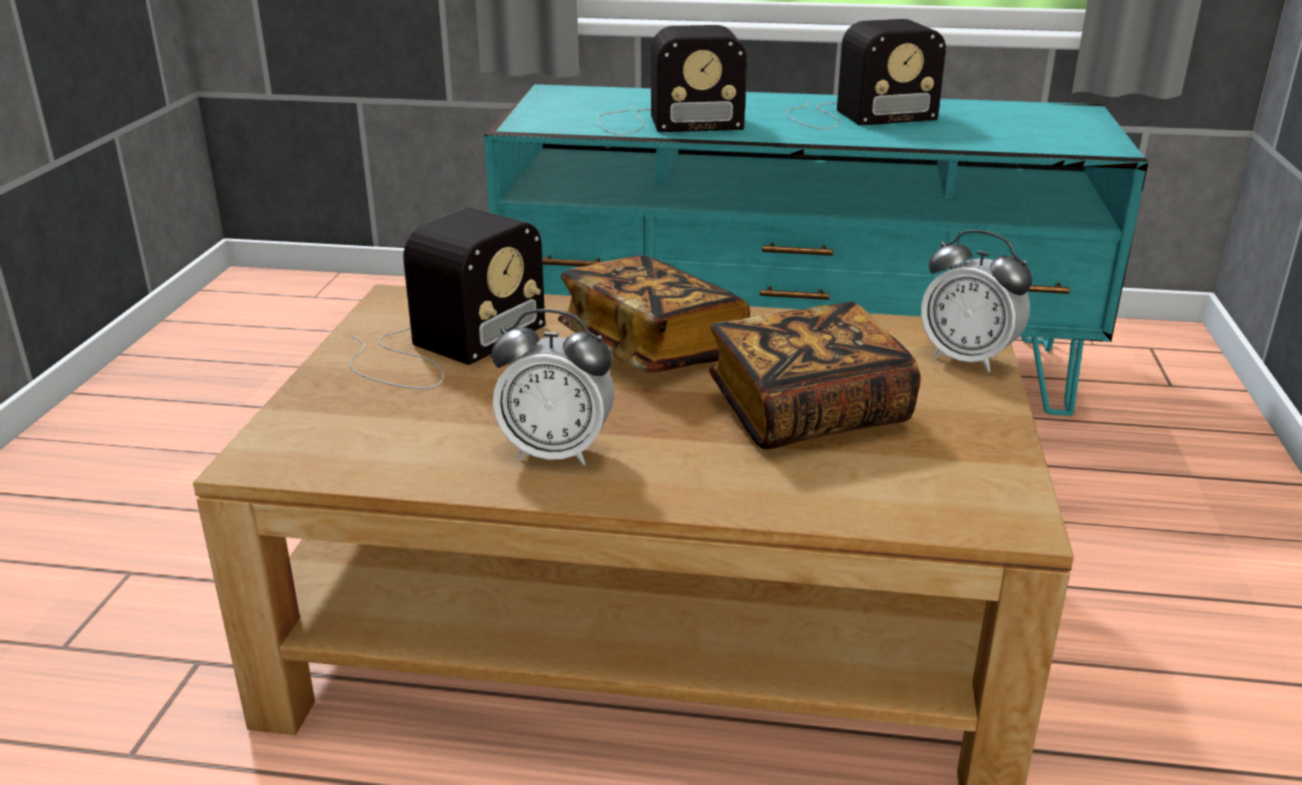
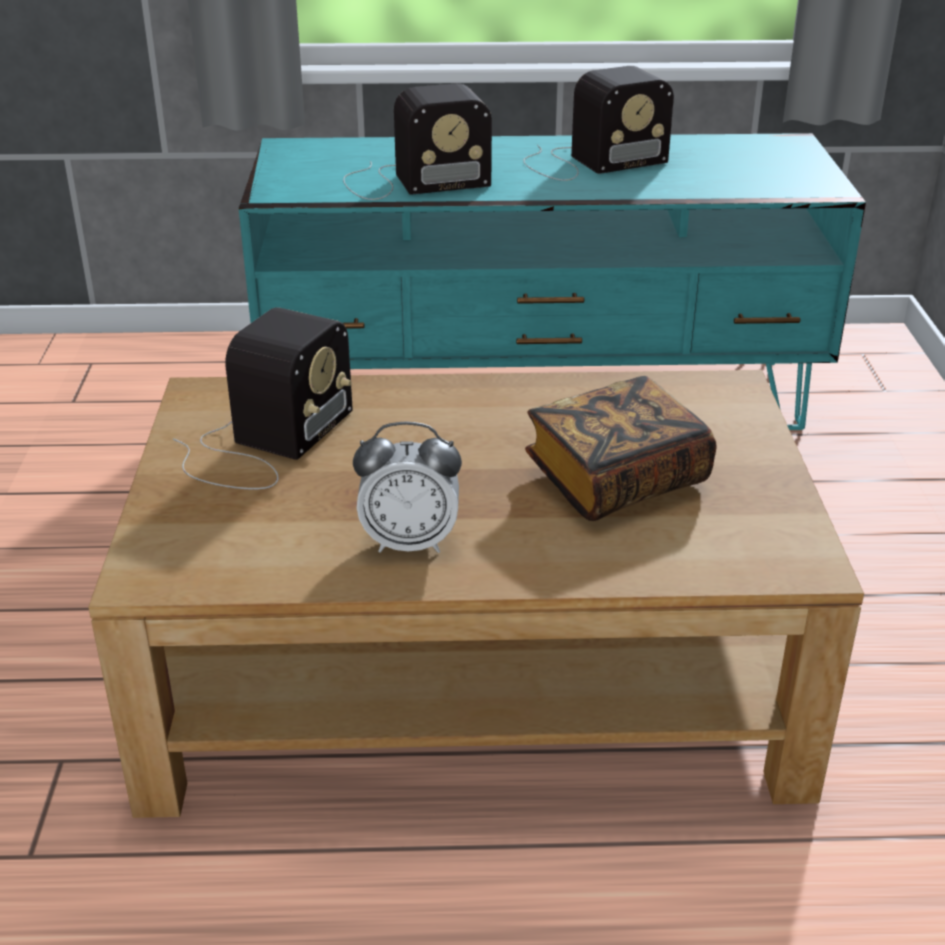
camera: 10 degrees left, 5 degrees up
(651, 348) = (459, 426): book -> none
(967, 359) = (739, 412): alarm clock -> none

